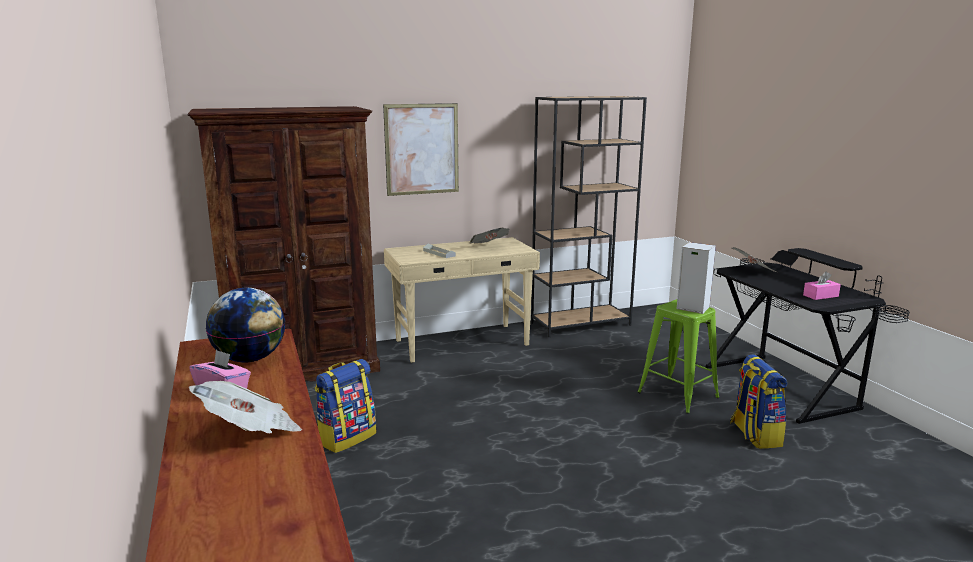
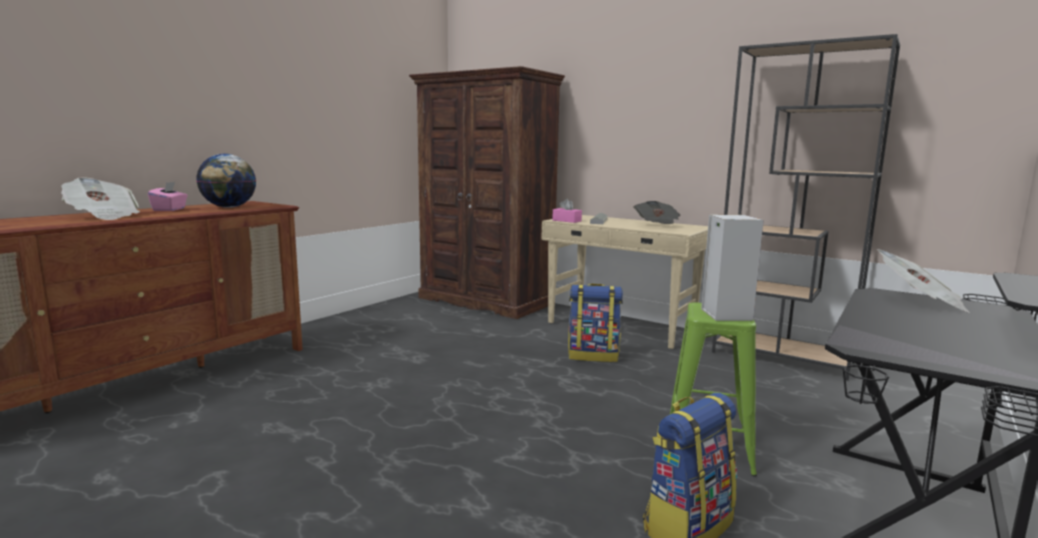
camera: 55 degrees right, 5 degrees down
(347, 438) = (399, 338): backpack -> backpack (593, 356)
(422, 149) = (621, 118): picture -> none
(820, 296) = (923, 343): pink tissue box -> pink tissue box (566, 221)

